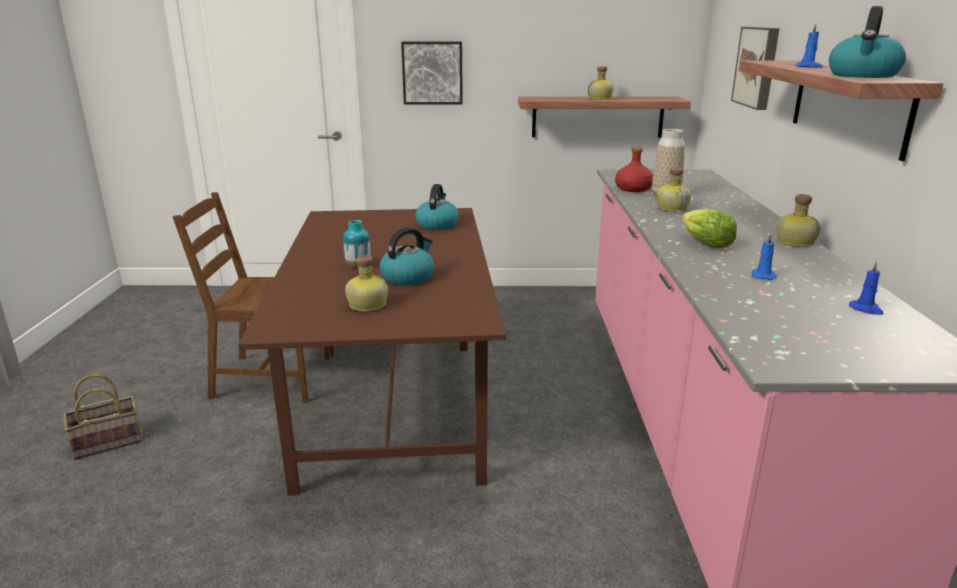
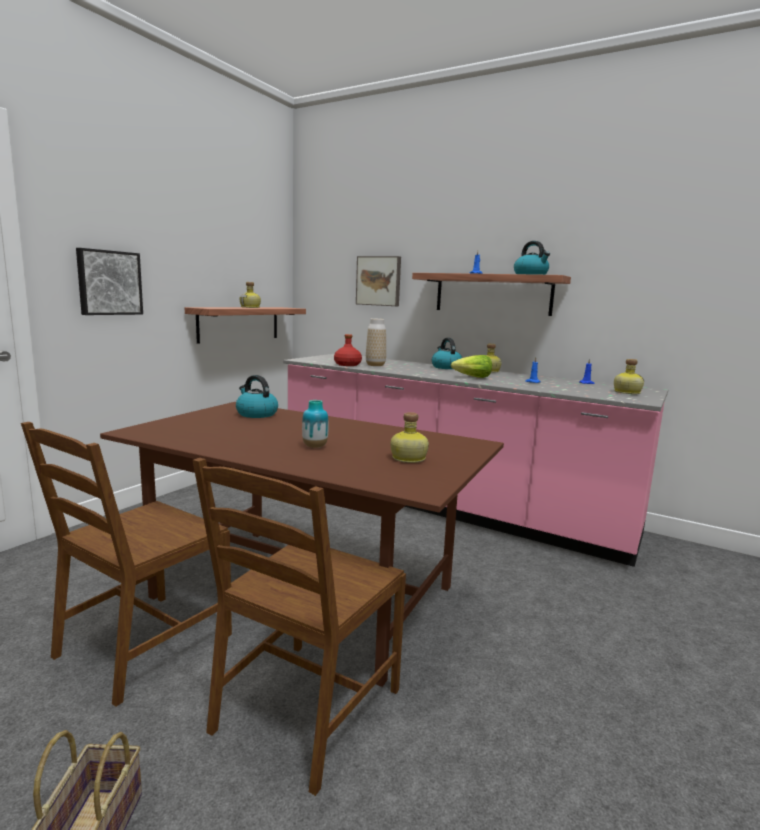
camera: 60 degrees left, 10 degrees down
(240, 469) = (306, 710): none -> brown chair
(408, 277) = (365, 440): kettle -> kettle (446, 367)
(672, 208) = (400, 368): bottle -> bottle (626, 392)

